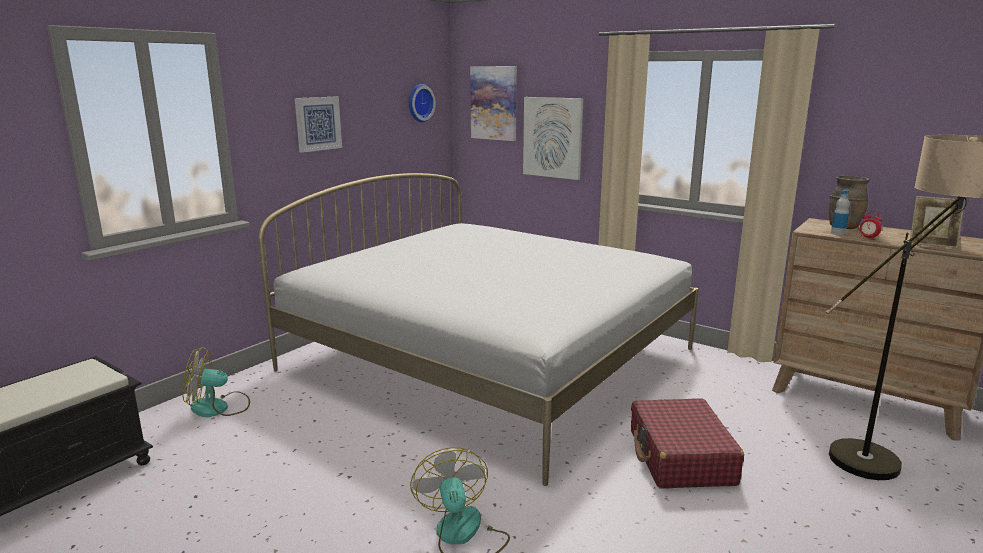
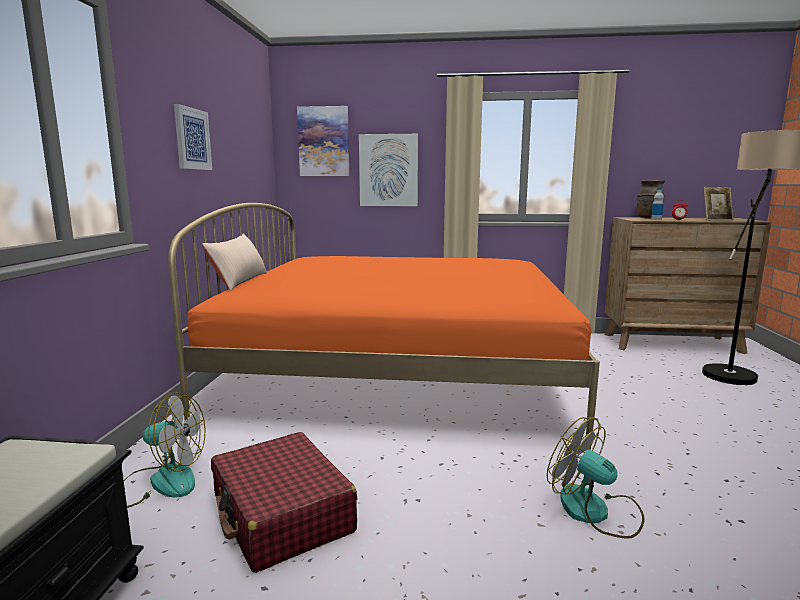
camera: 30 degrees left, 5 degrees down
(218, 408) = (161, 482): fan -> fan turned 135 degrees counterclockwise
(347, 251) = (239, 281): none -> beige pillow
(419, 103) = (256, 137): wall clock -> none
(490, 359) = (399, 370): white bed -> orange bed
(680, 457) = (638, 402): red suitcase -> red suitcase (282, 515)

